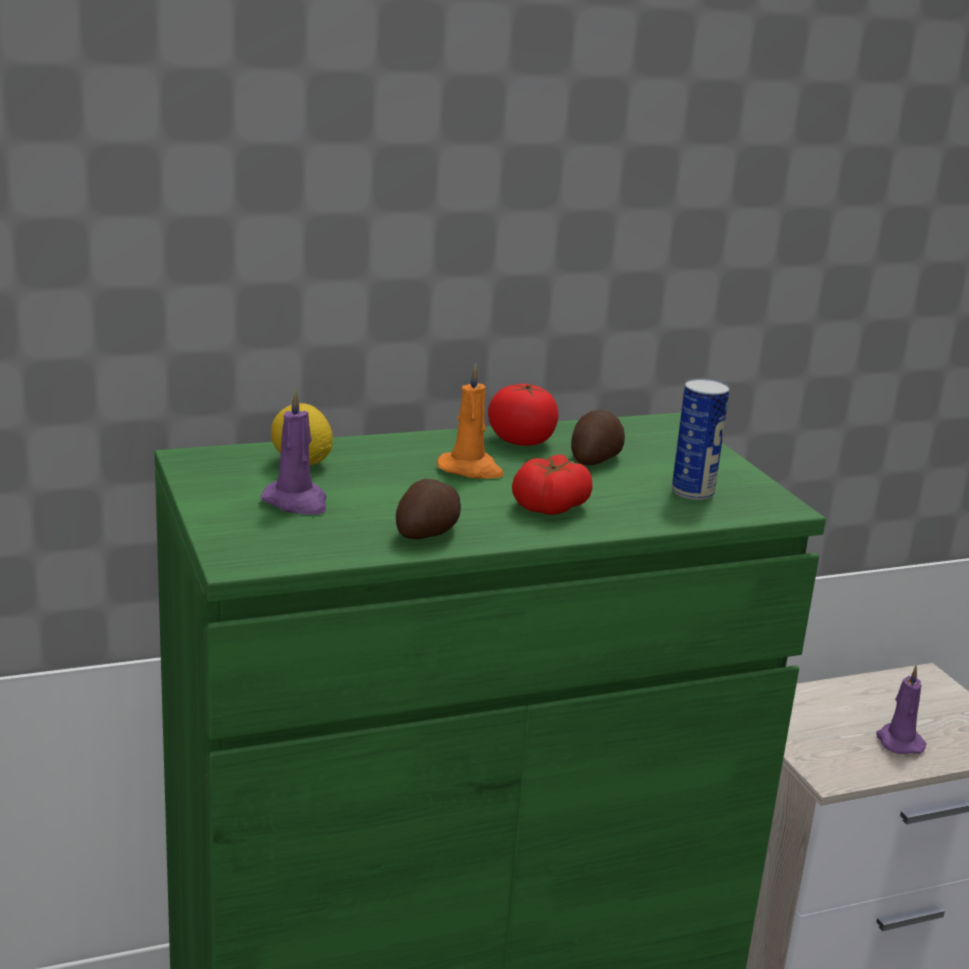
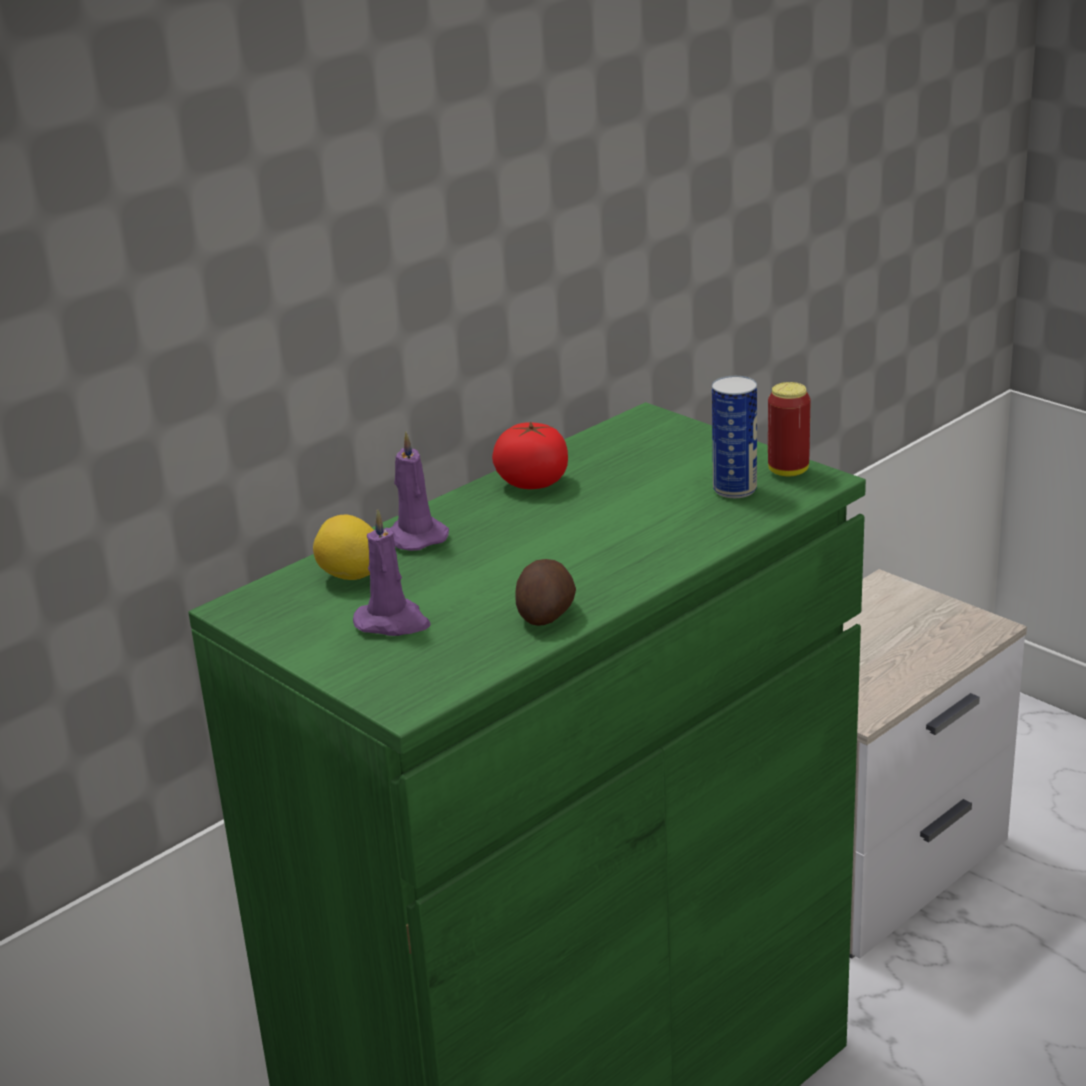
camera: 20 degrees left, 5 degrees up
(471, 470) = (518, 531): orange candle -> none
(550, 506) = (625, 547): tomato -> none
(594, 458) = (616, 481): potato -> none
(757, 492) = (788, 471): none -> can
(898, 741) = (897, 658): purple candle -> purple candle (415, 537)

